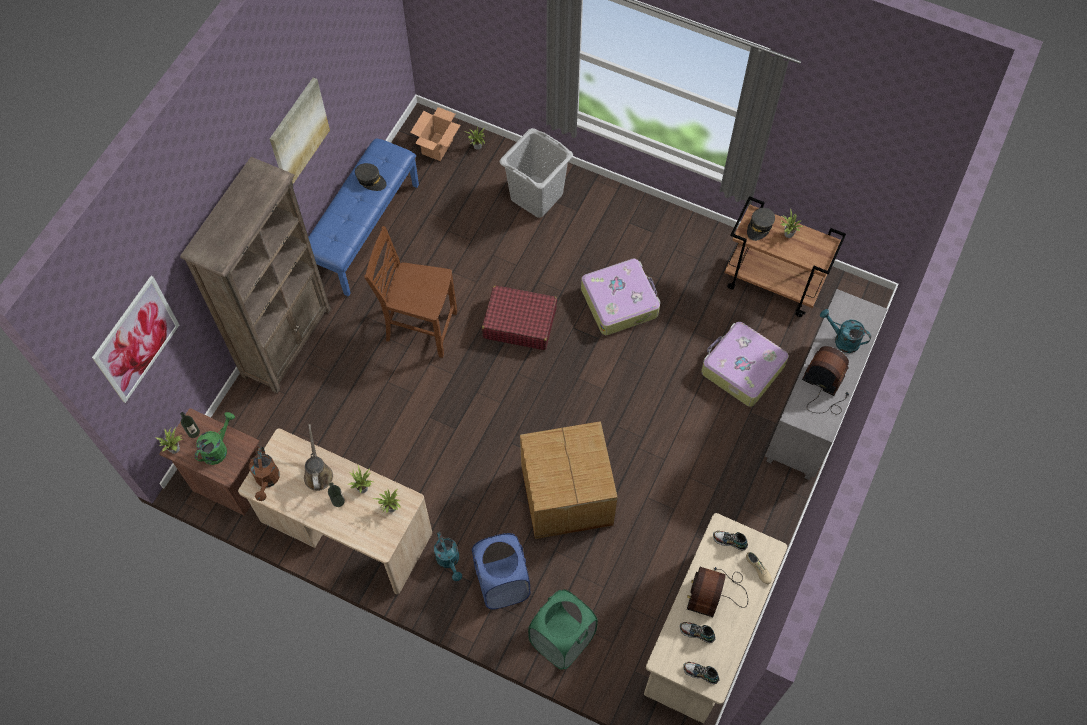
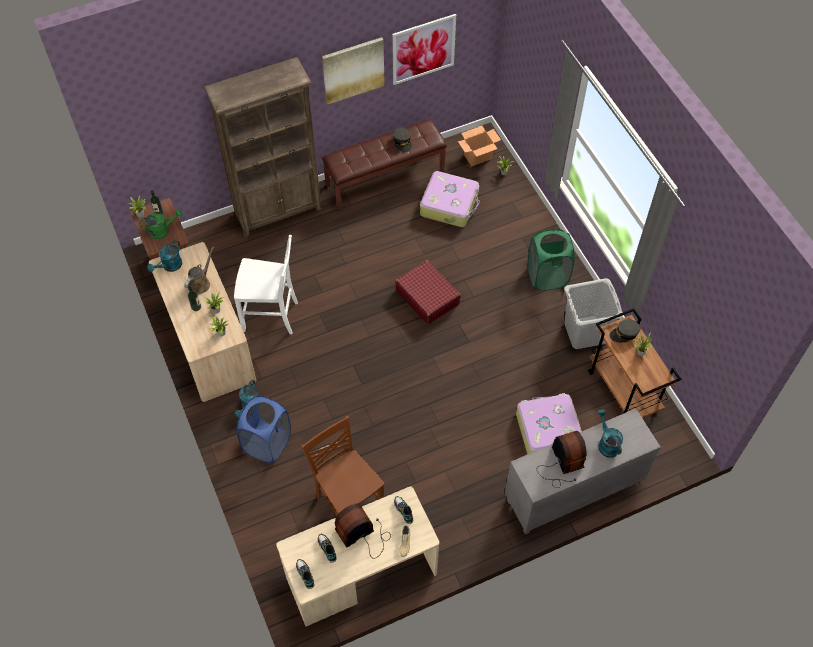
camera: 40 degrees right, 5 degrees down
(136, 339) = (146, 121): picture -> picture (423, 49)
(267, 480) = (169, 266): brown watering can -> turquoise watering can
(365, 231) = (385, 178): blue bench -> brown bench
(384, 455) = (271, 316): none -> white chair
(419, 327) = (363, 256): brown chair -> brown chair (348, 505)
(537, 196) = (513, 228): grey laundry basket -> grey laundry basket (585, 332)
(562, 640) = (270, 505): green laundry basket -> green laundry basket (547, 276)
(565, 496) = (355, 422): cardboard box -> none
(620, 301) = (505, 329): suitcase -> suitcase (450, 204)

